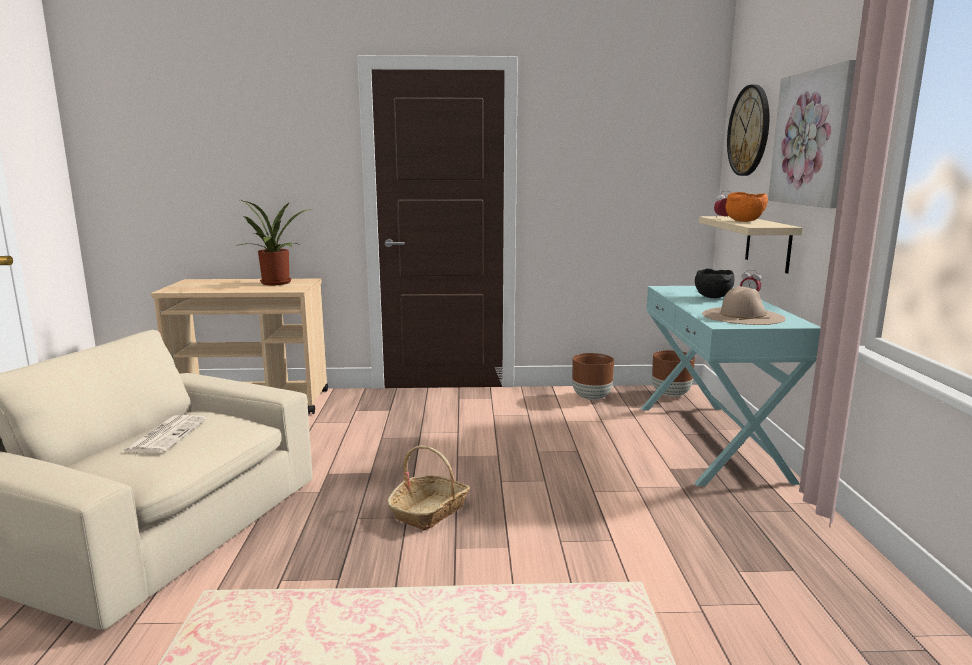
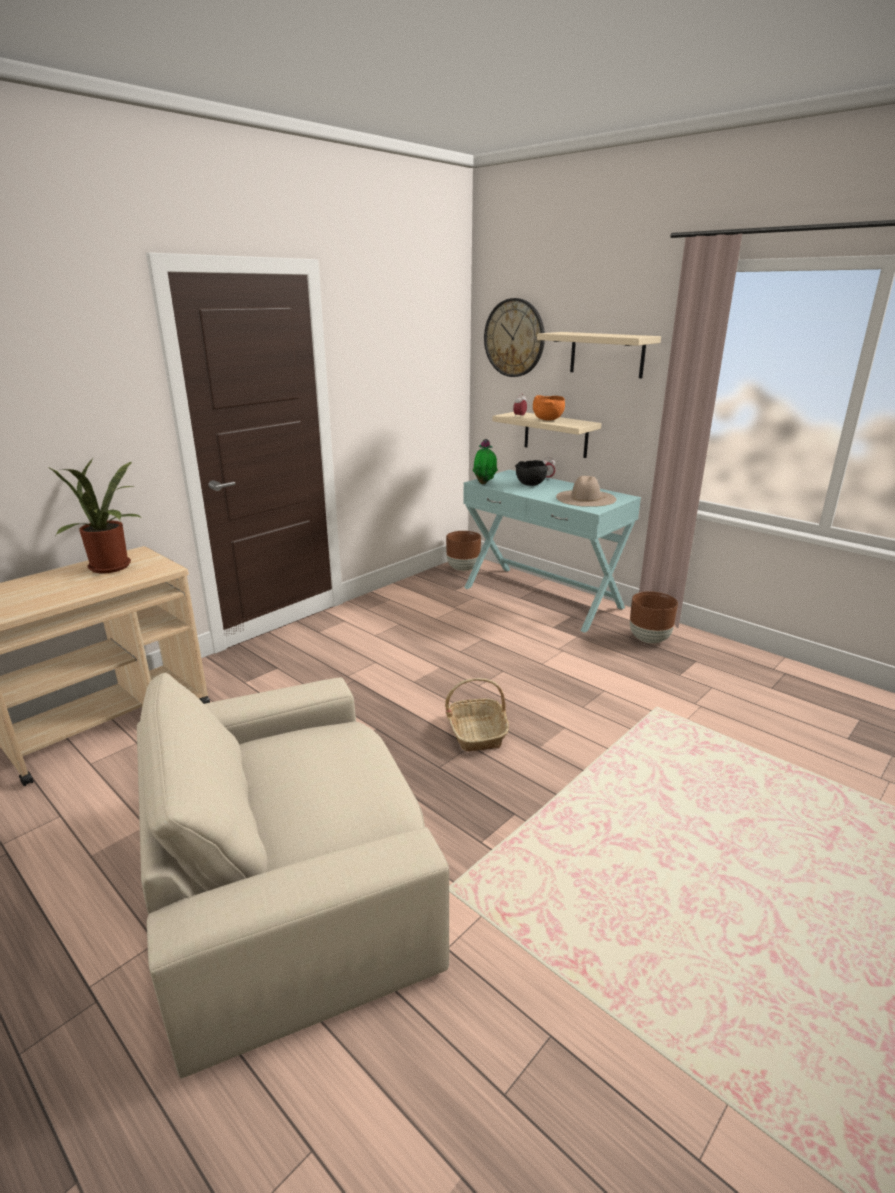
camera: 45 degrees left, 10 degrees up
(166, 435) = (305, 777): newspaper -> none
(592, 398) = (418, 591): brown planter -> brown planter (649, 639)
(666, 289) = (485, 483): none -> potted plant
(812, 138) = (607, 354): picture -> beige shelf

